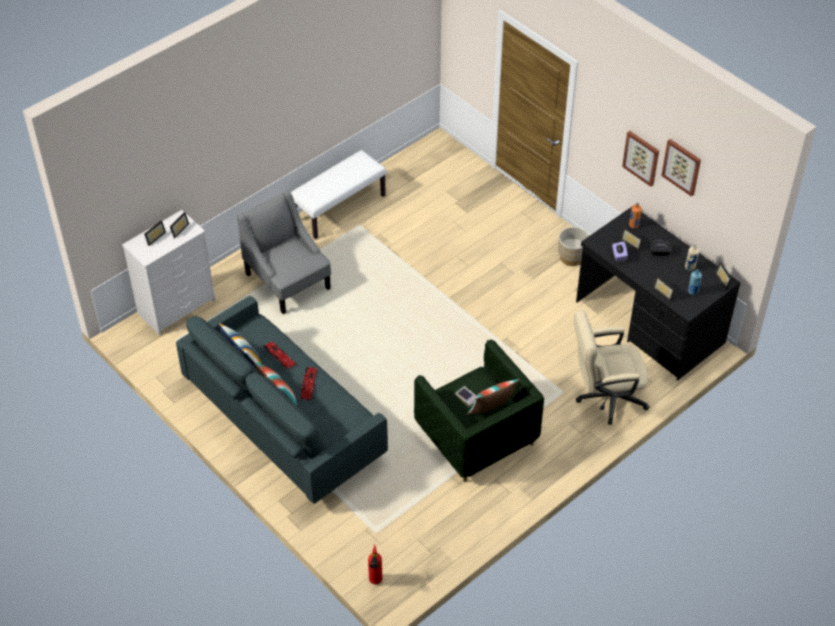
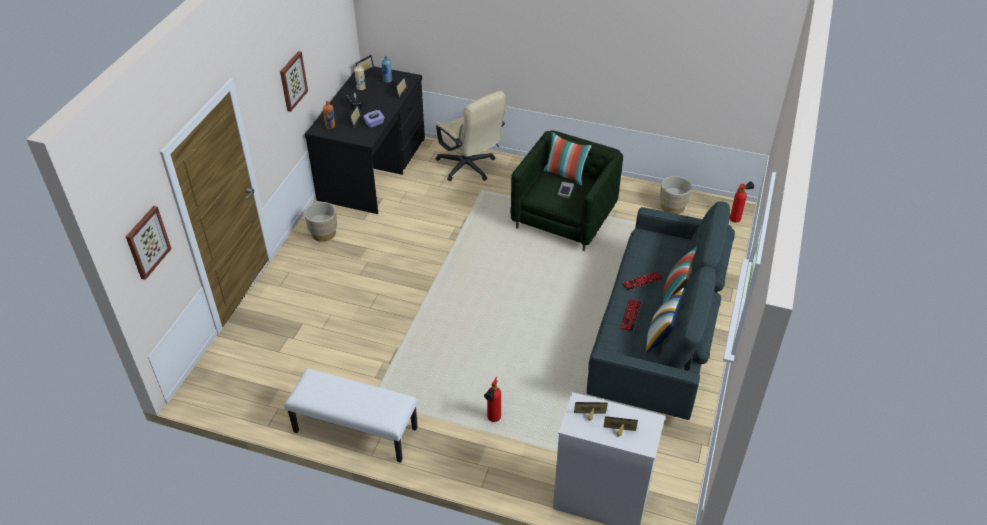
camera: 120 degrees left, 5 degrees down
(288, 281) = (492, 420): grey armchair -> fire extinguisher
(432, 536) = (672, 207): none -> beige planter
(682, 166) = (311, 37): picture -> picture (147, 242)

